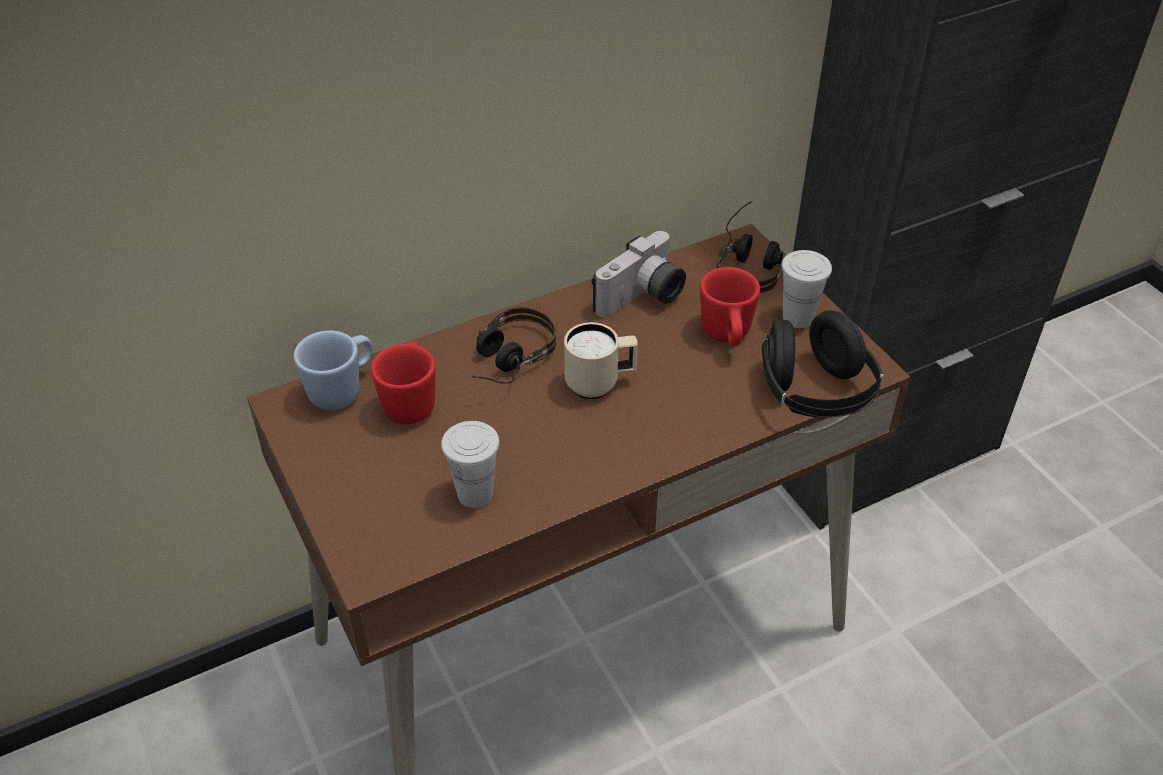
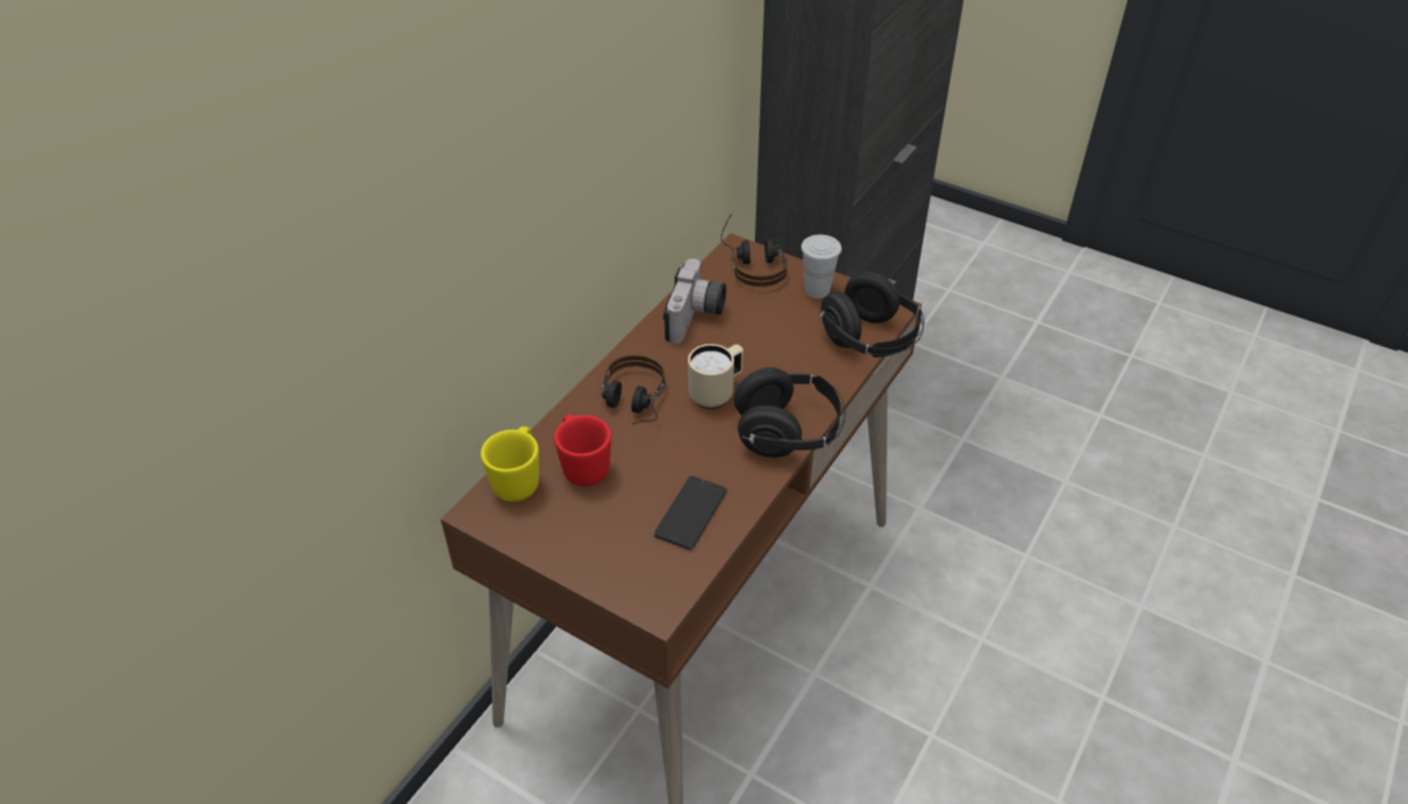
camera: 30 degrees left, 0 degrees up
(342, 390) = (519, 480): blue mug -> yellow mug
(475, 494) = (691, 513): white cup -> phone
(642, 456) = (788, 433): none -> black headphones
(727, 336) = (779, 323): red mug -> none

